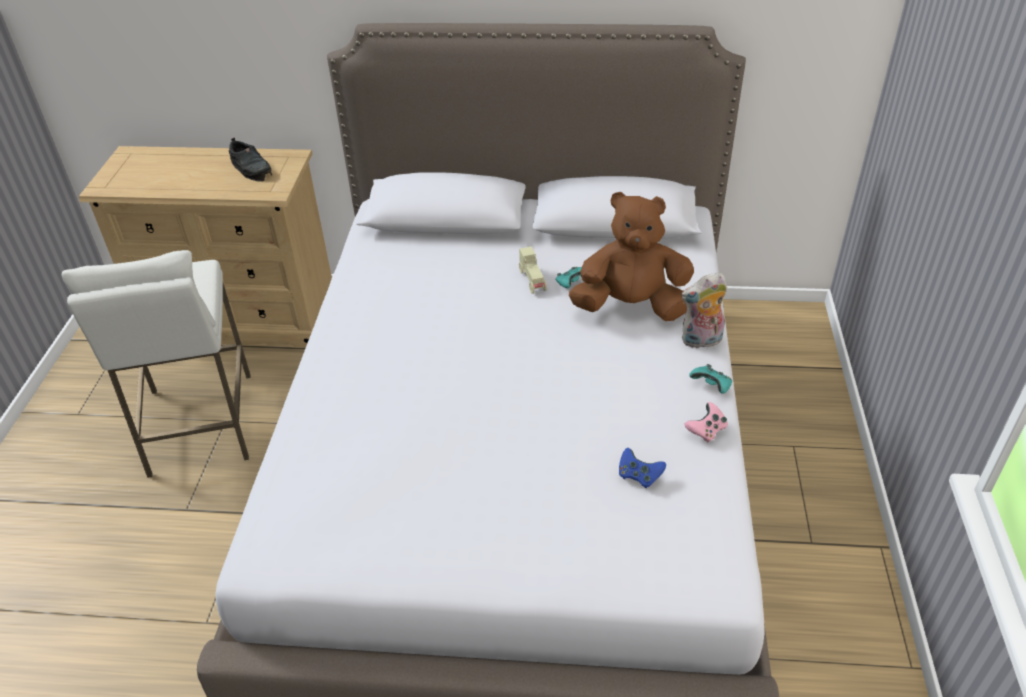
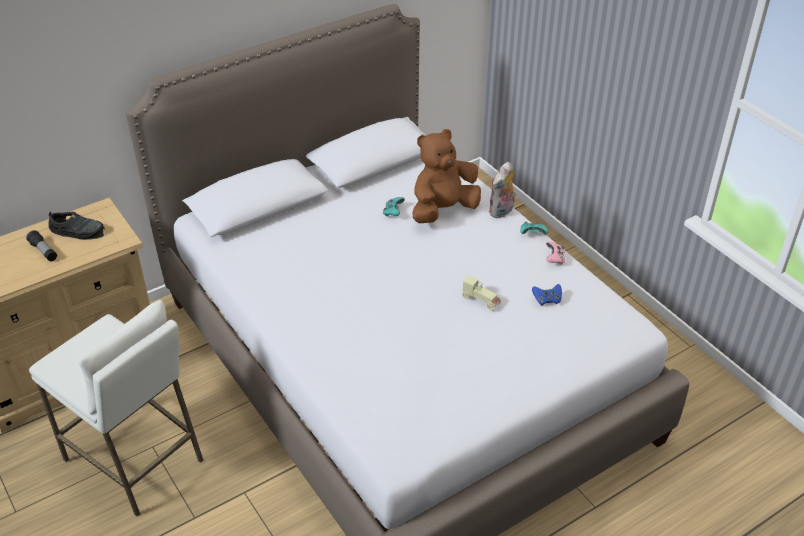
camera: 40 degrees left, 0 degrees up
(205, 174) = (44, 251): none -> flashlight
(533, 281) = (366, 221): beige toy car -> beige toy car (481, 301)

